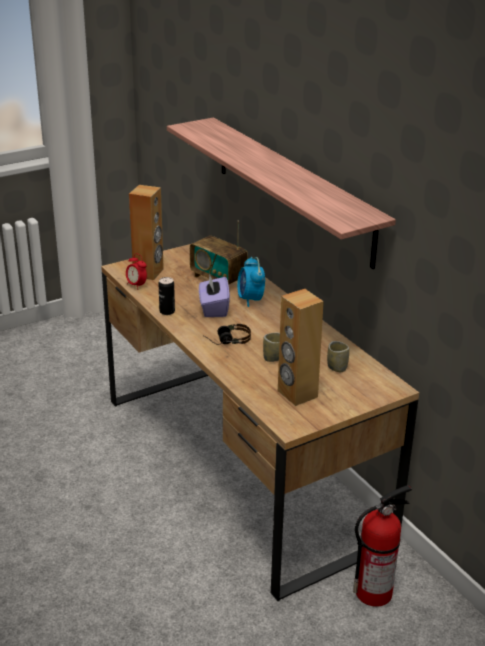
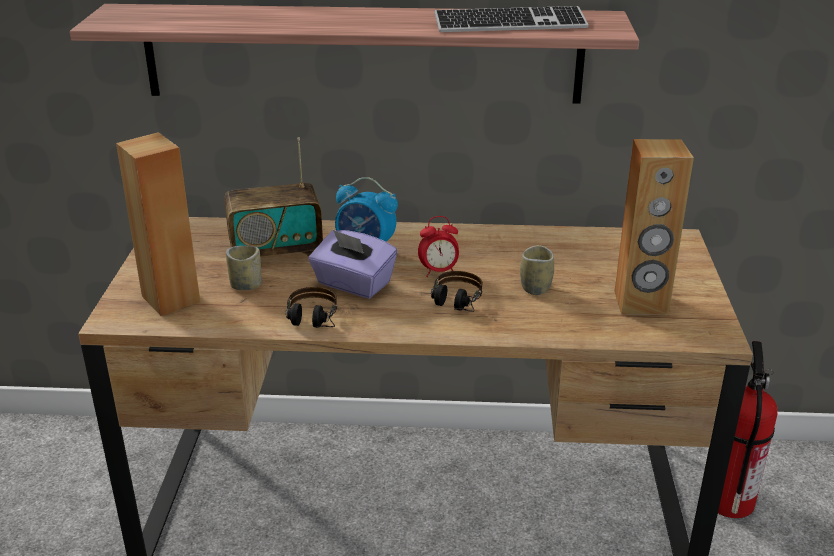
camera: 55 degrees left, 0 degrees up
(136, 285) = (195, 323): alarm clock -> alarm clock (439, 272)
(167, 311) = (312, 324): can -> headphones
(316, 199) = (510, 24): none -> keyboard
(337, 367) = (601, 255): cup -> cup (246, 285)

